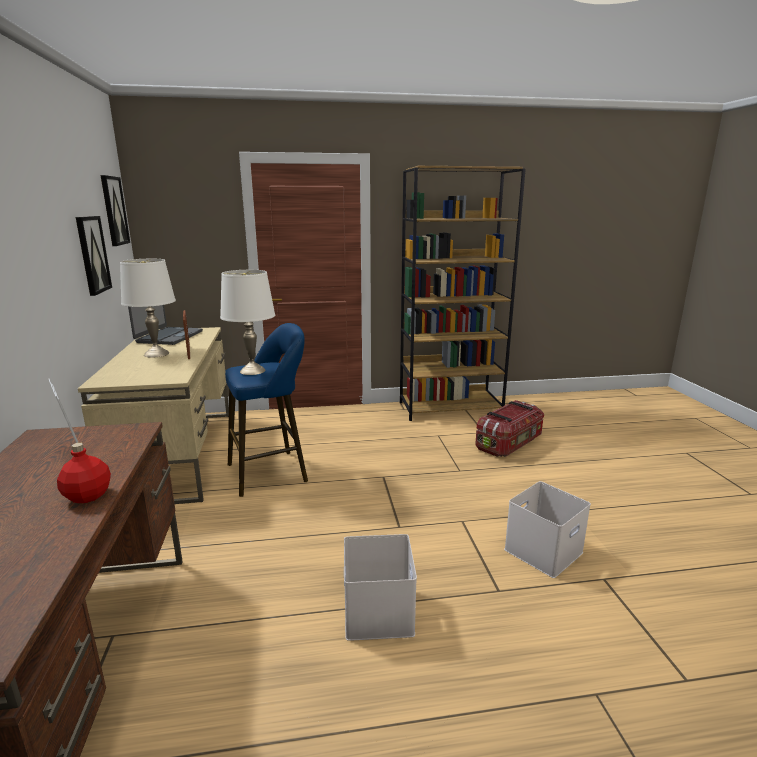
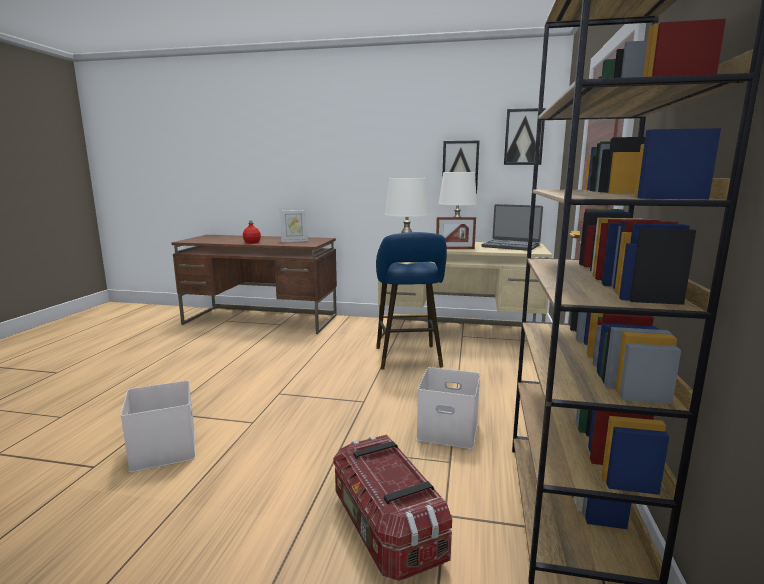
camera: 110 degrees right, 5 degrees down
(376, 610) = (212, 372): white storage box -> white storage box (449, 430)

